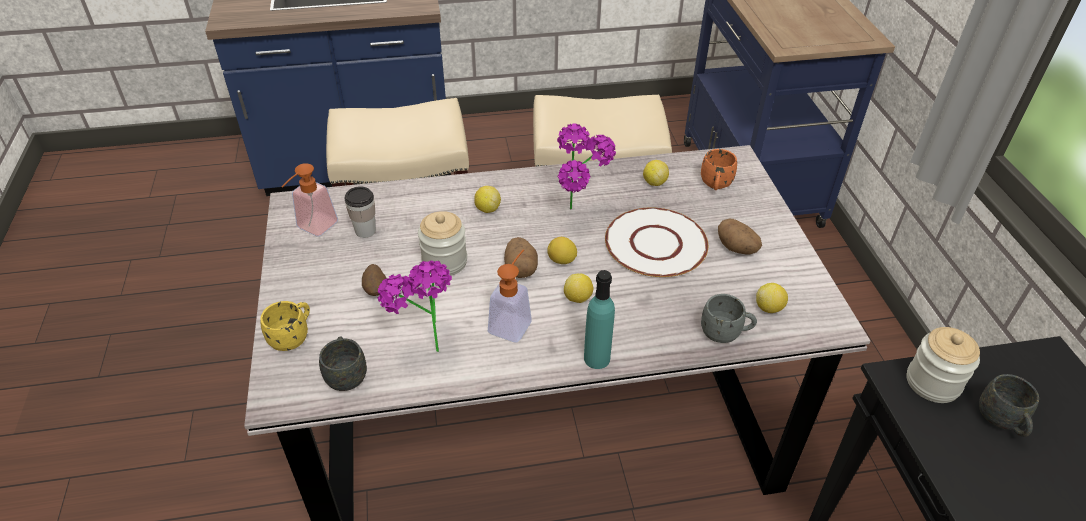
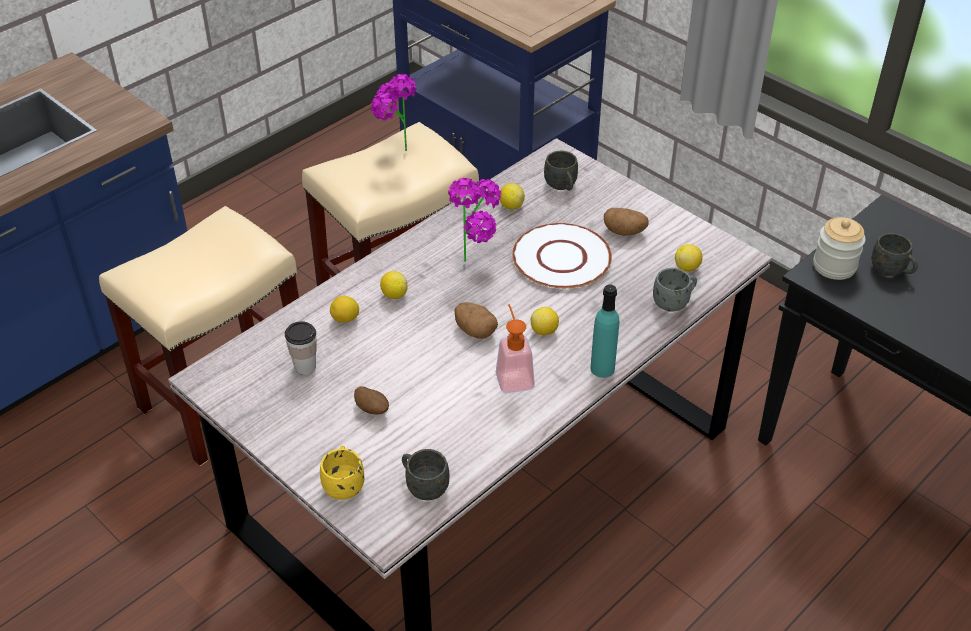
camera: 35 degrees left, 0 degrees up
(313, 229) = (252, 389): soap dispenser -> none
(426, 344) = (462, 429): potted plant -> potted plant (394, 150)
(444, 262) = (406, 357): jar -> none
(561, 261) = (501, 308): lemon -> lemon (345, 319)
(715, 185) = (562, 186): orange mug -> grey mug

